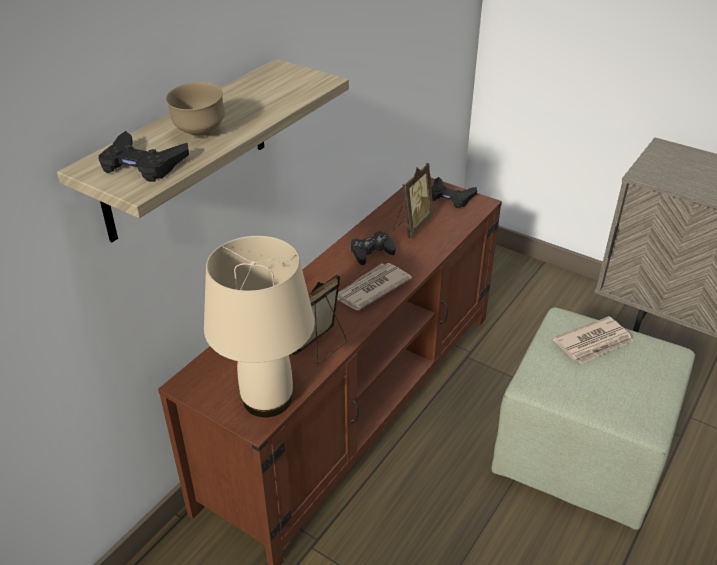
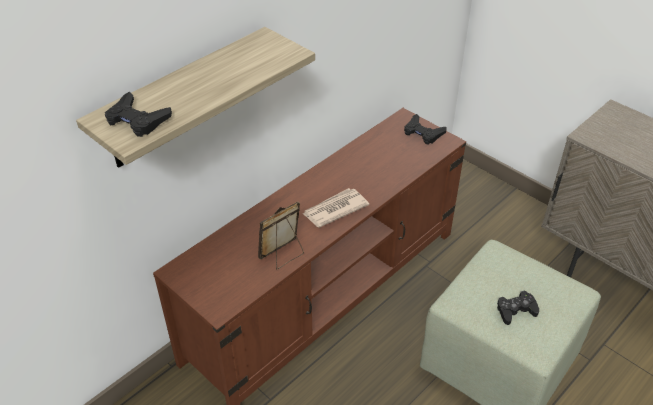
camera: 10 degrees right, 5 degrees up
(199, 133) = (185, 95): brown bowl -> none
(266, 399) = (231, 292): beige table lamp -> none
(371, 252) = (343, 177): black game controller -> black game controller (515, 311)
(412, 226) = (383, 156): picture frame -> none
(594, 343) = (514, 276): newspaper -> none

